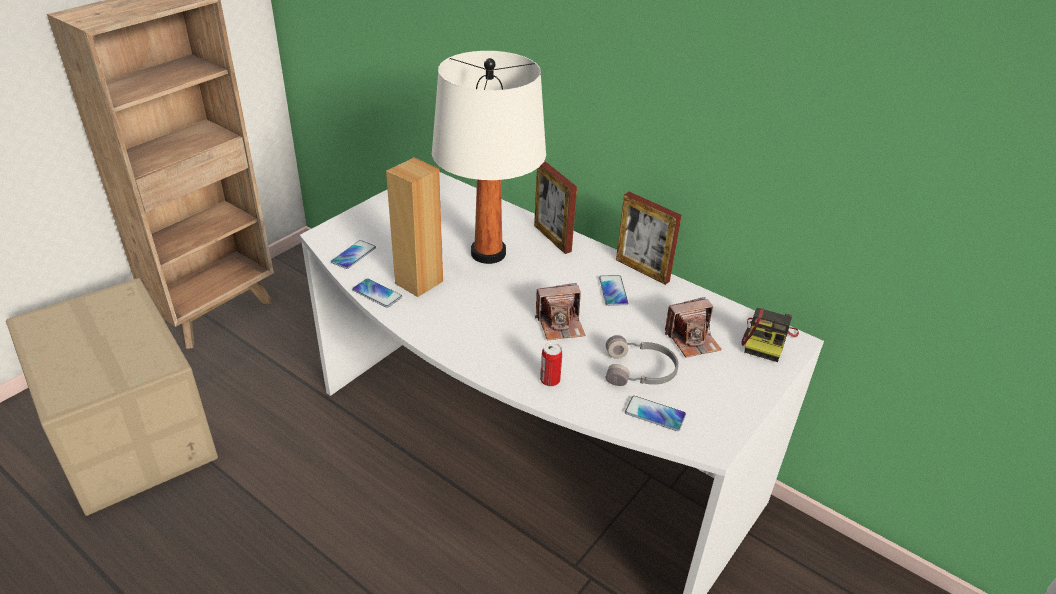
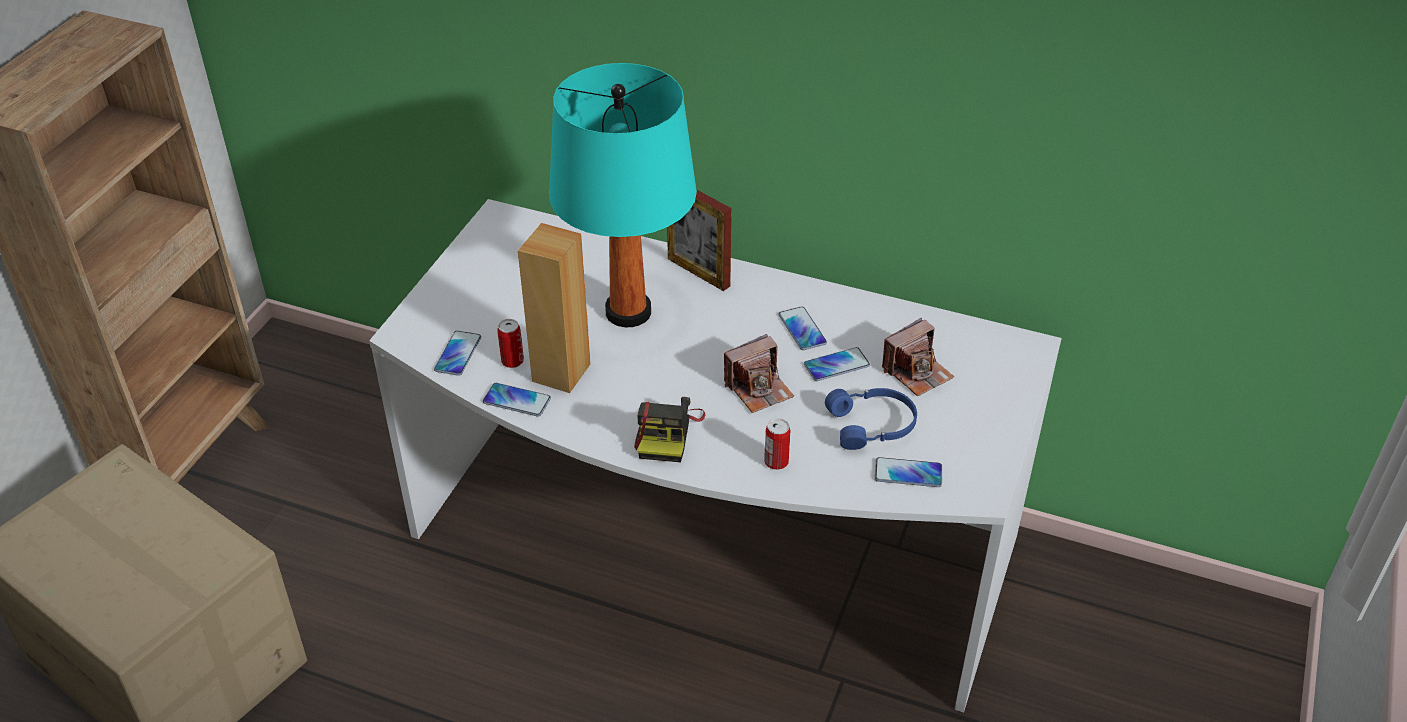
camera: 15 degrees left, 5 degrees up
(388, 268) = (512, 361): none -> can
(488, 253) = (628, 312): white table lamp -> turquoise table lamp
(629, 321) = (836, 365): none -> phone
(640, 371) = (873, 426): grey headphones -> blue headphones
(642, 270) = (825, 292): picture frame -> none
(767, 340) = (999, 351): camera -> camera (667, 433)

